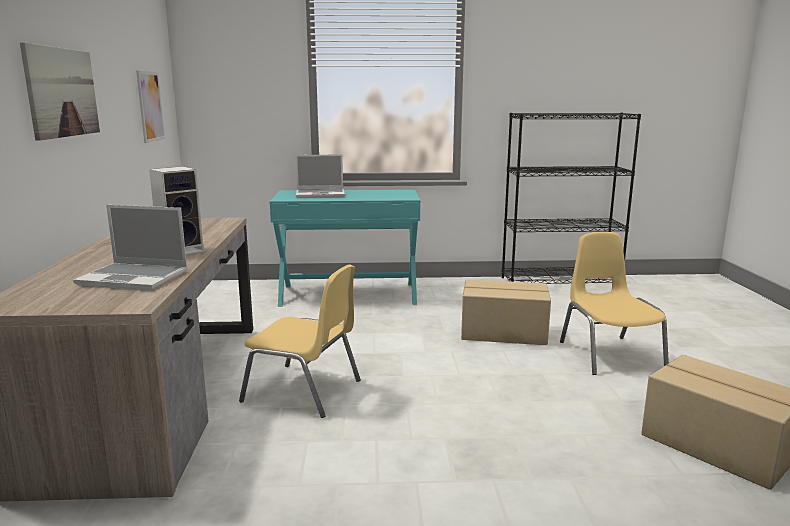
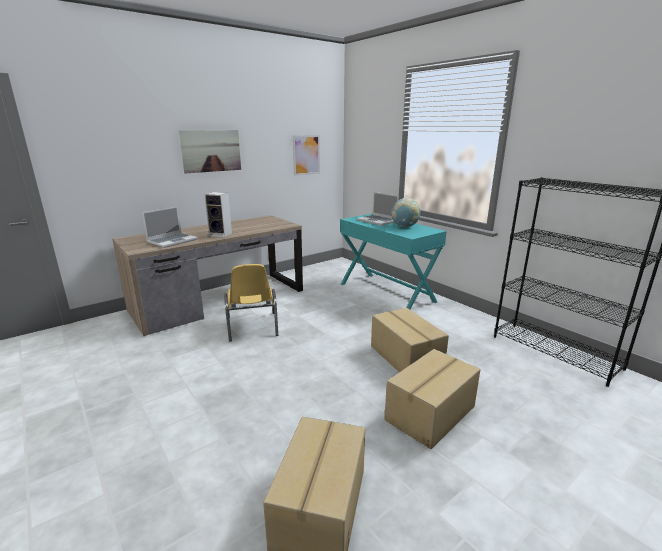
camera: 55 degrees right, 5 degrees up
(135, 278) = (172, 241): laptop -> laptop turned 120 degrees counterclockwise
(369, 193) = (404, 227): none -> globe
(609, 354) = (431, 413): yellow chair -> cardboard box

